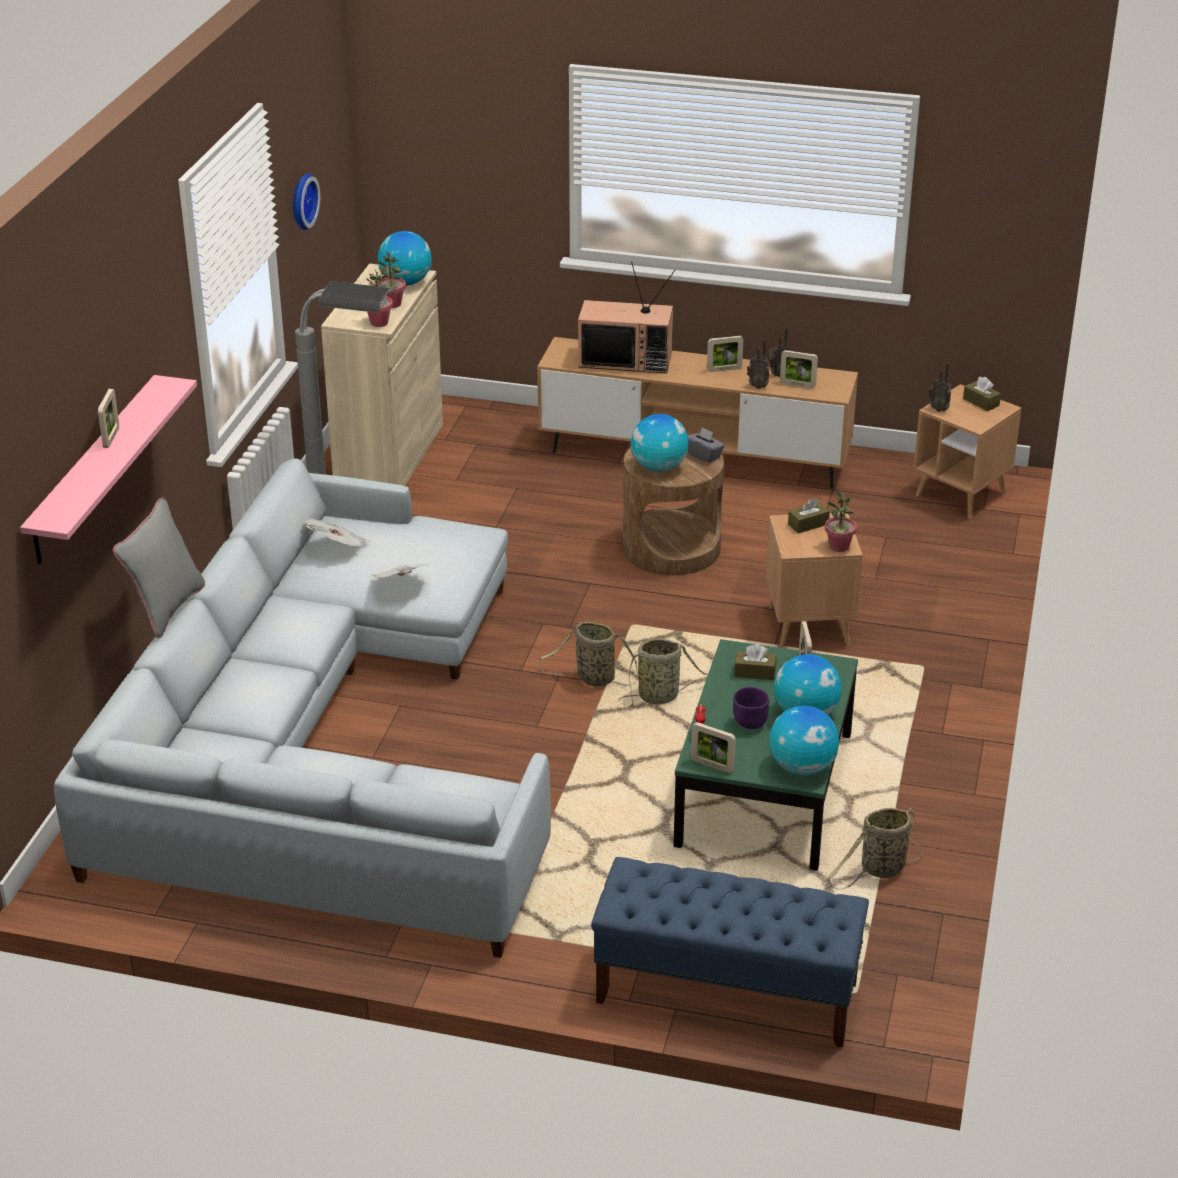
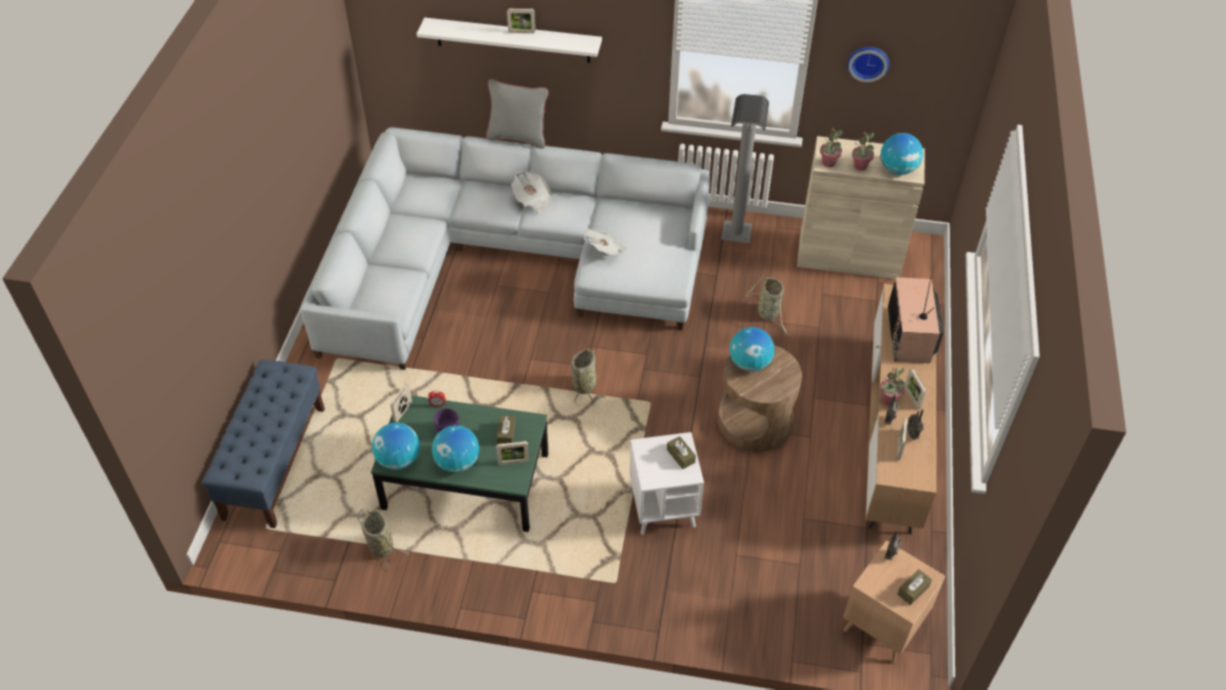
camera: 85 degrees right, 15 degrees up
(94, 469) = (513, 40): pink shelf -> white shelf
(339, 547) = (643, 217): newspaper -> newspaper (532, 200)
(661, 696) = (567, 422): basket -> basket (769, 314)
(704, 455) = (773, 390): grey tissue box -> none
(808, 625) = (663, 508): brown side table -> white side table
(839, 547) = (650, 475): potted plant -> potted plant (888, 399)

